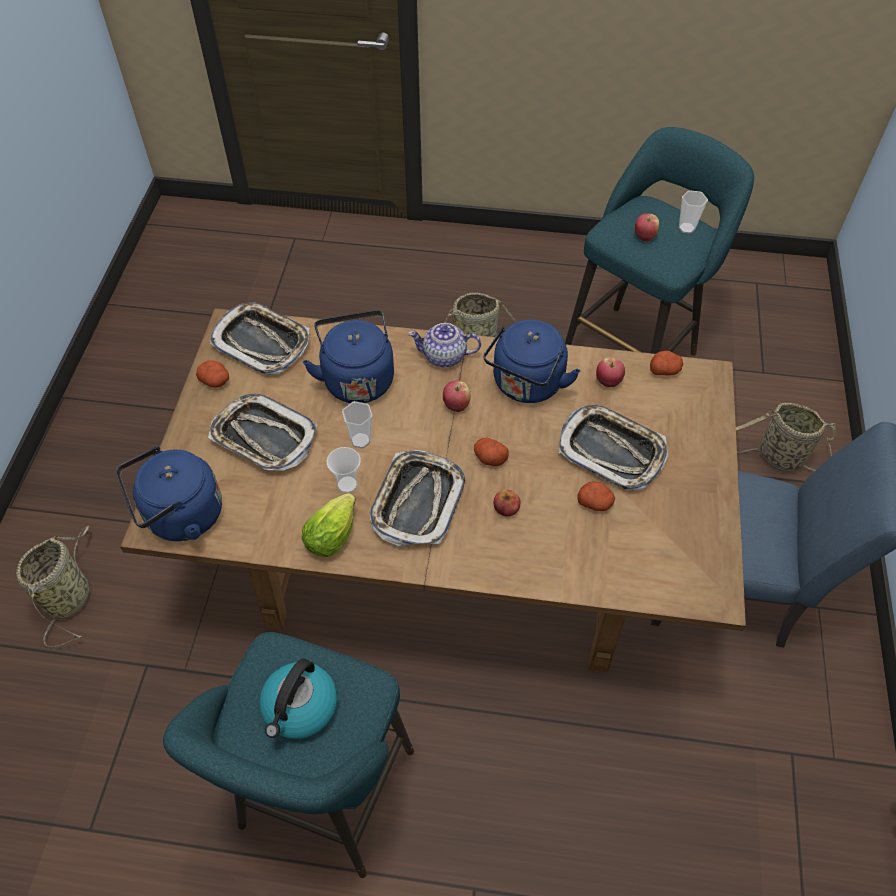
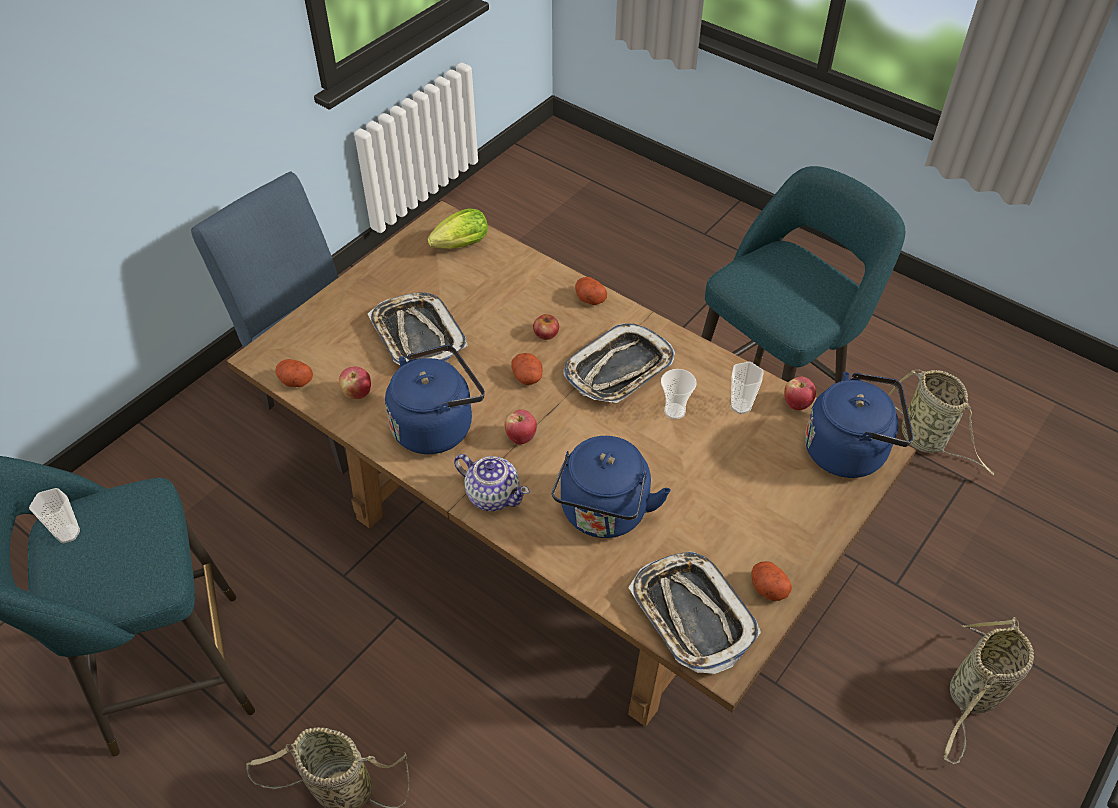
camera: 150 degrees left, 5 degrees down
(264, 437) = (737, 493): tray -> none
(300, 708) = (790, 283): kettle -> none
(334, 533) = (708, 377): lettuce -> lettuce (458, 246)
(360, 440) = (639, 446): cup -> cup (741, 406)
(595, 502) = (469, 307): potato -> potato (589, 298)
(644, 237) = (127, 547): apple -> apple (796, 404)
(776, 458) = (172, 480): basket -> basket (926, 440)

